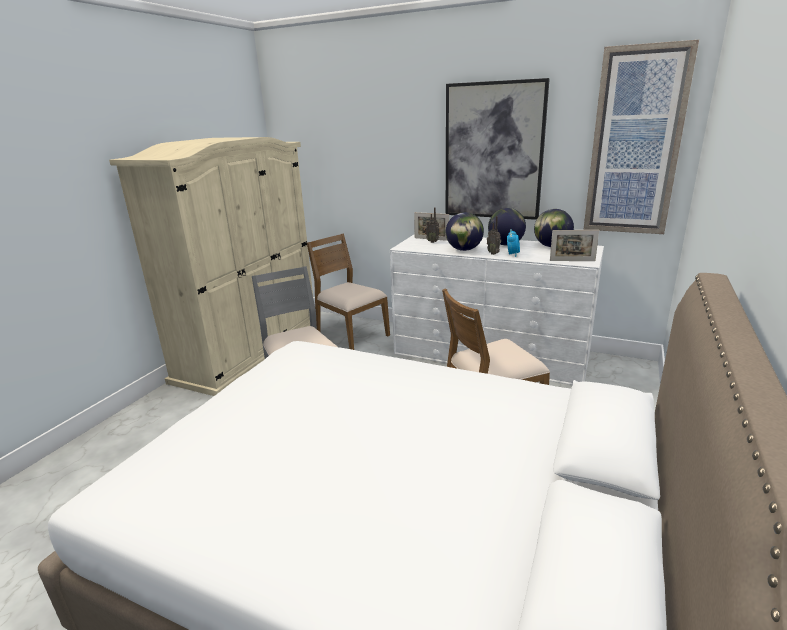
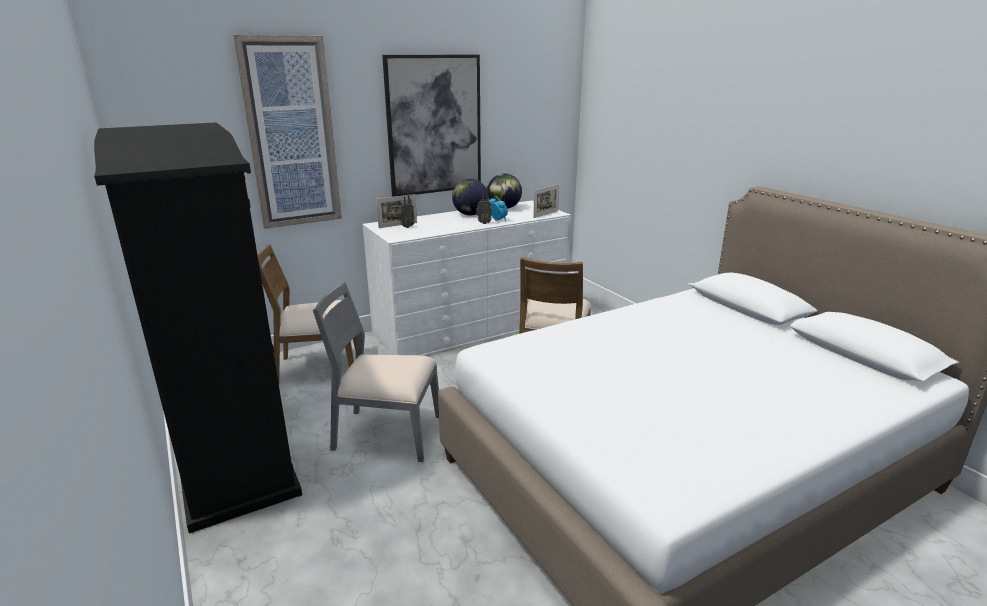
camera: 55 degrees left, 0 degrees up
(250, 350) = (227, 439): beige wardrobe -> black wardrobe
(464, 250) = (453, 226): globe -> none
(635, 143) = (542, 111): picture -> picture (291, 134)

